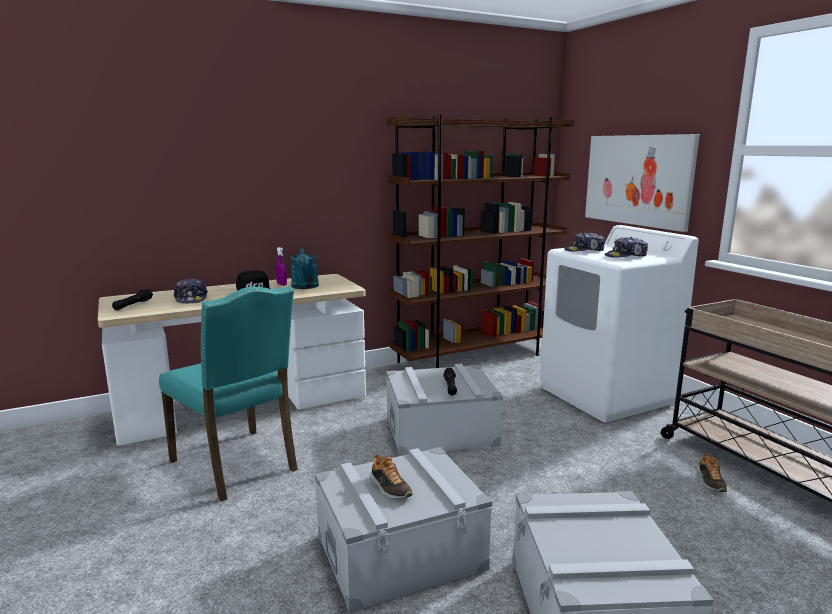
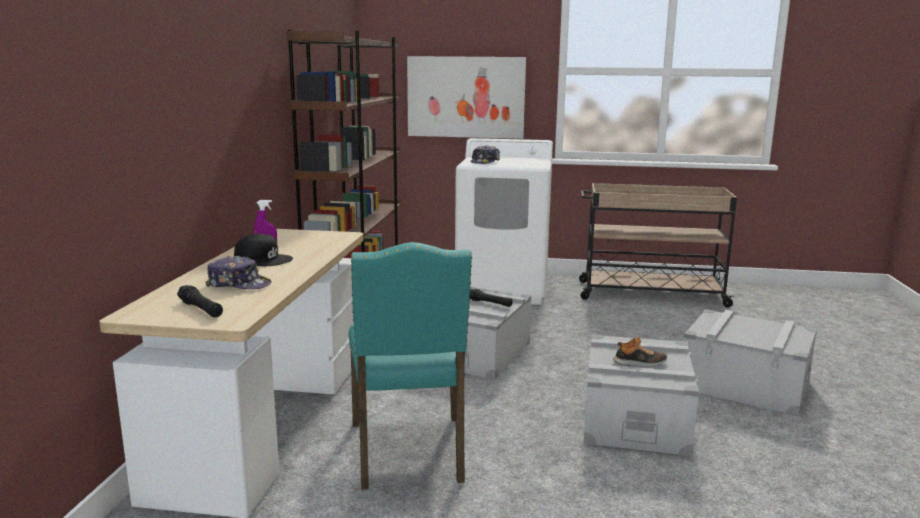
camera: 55 degrees left, 0 degrees up
(237, 465) = (409, 453): turquoise chair -> turquoise chair turned 90 degrees clockwise
(305, 287) = (301, 244): turquoise watering can -> none
(626, 256) = (524, 162): cap -> none
(710, 482) = (647, 310): shoe -> none

